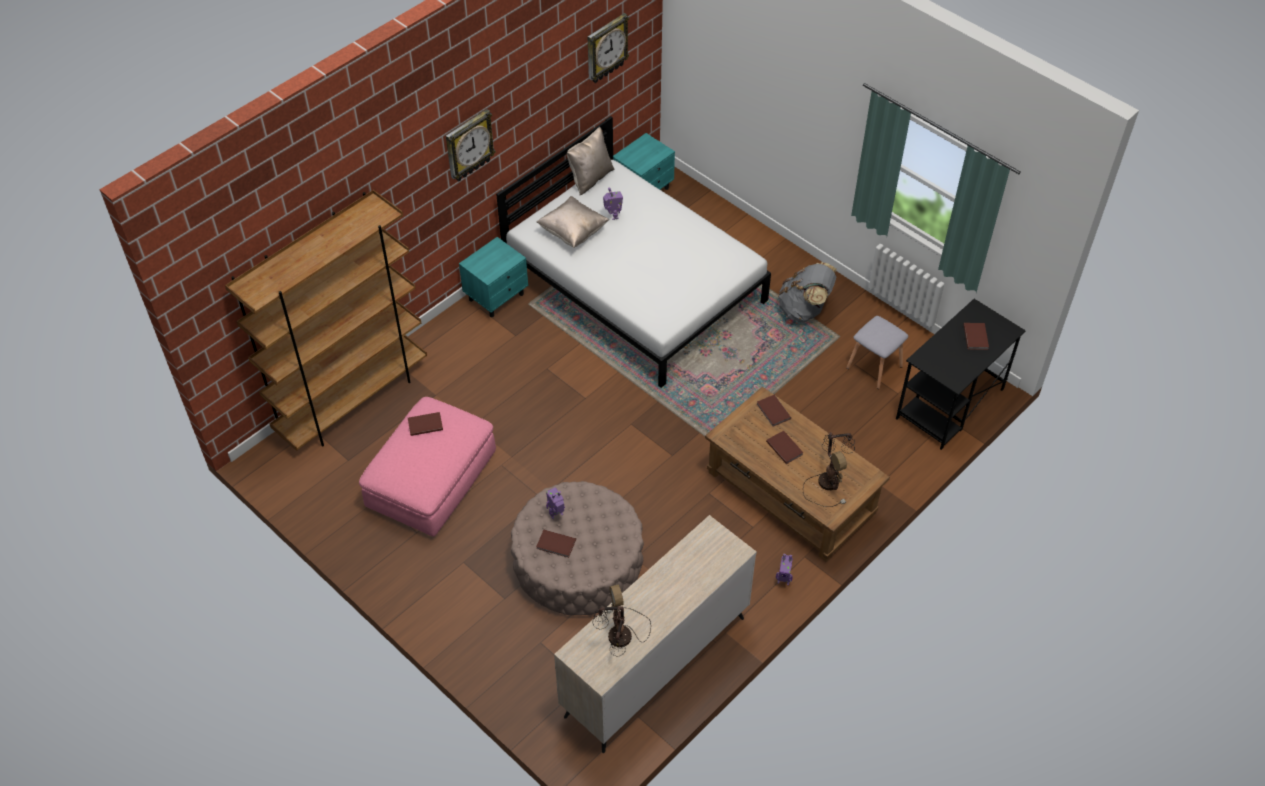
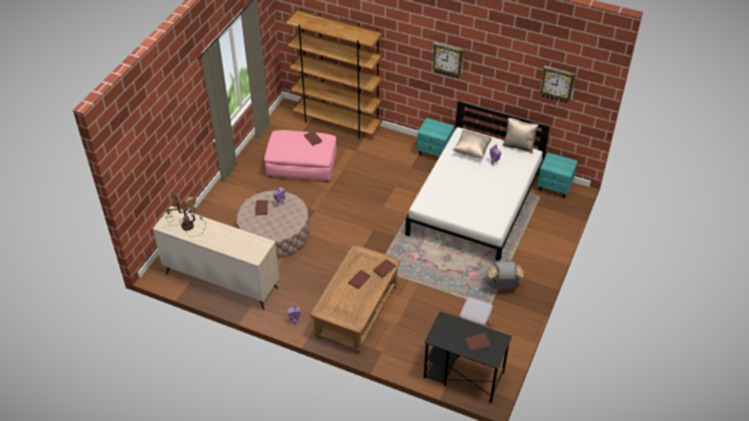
camera: 70 degrees right, 5 degrees down
(829, 481) = (344, 305): table lamp -> none

